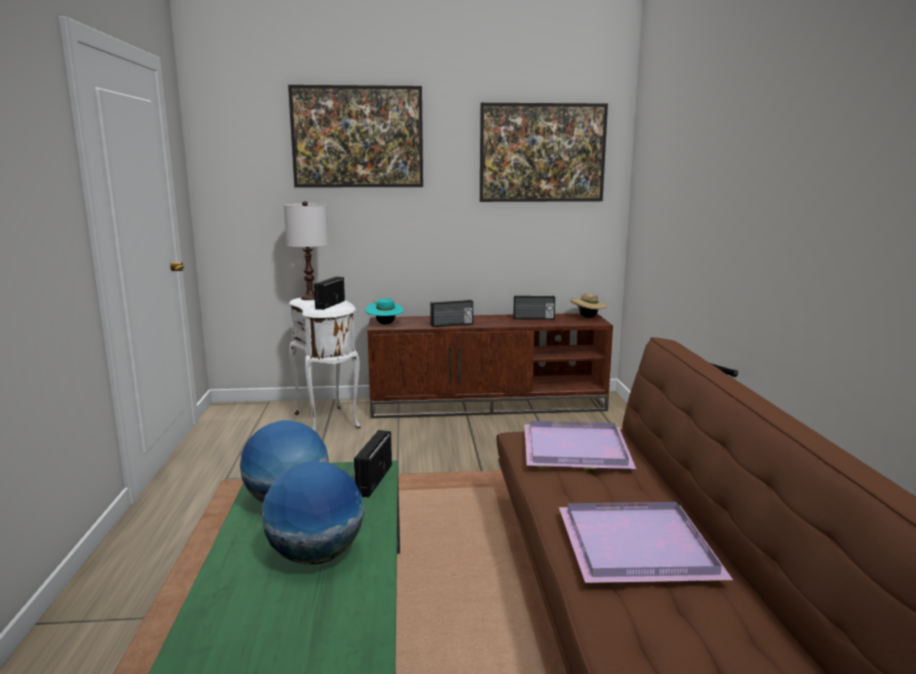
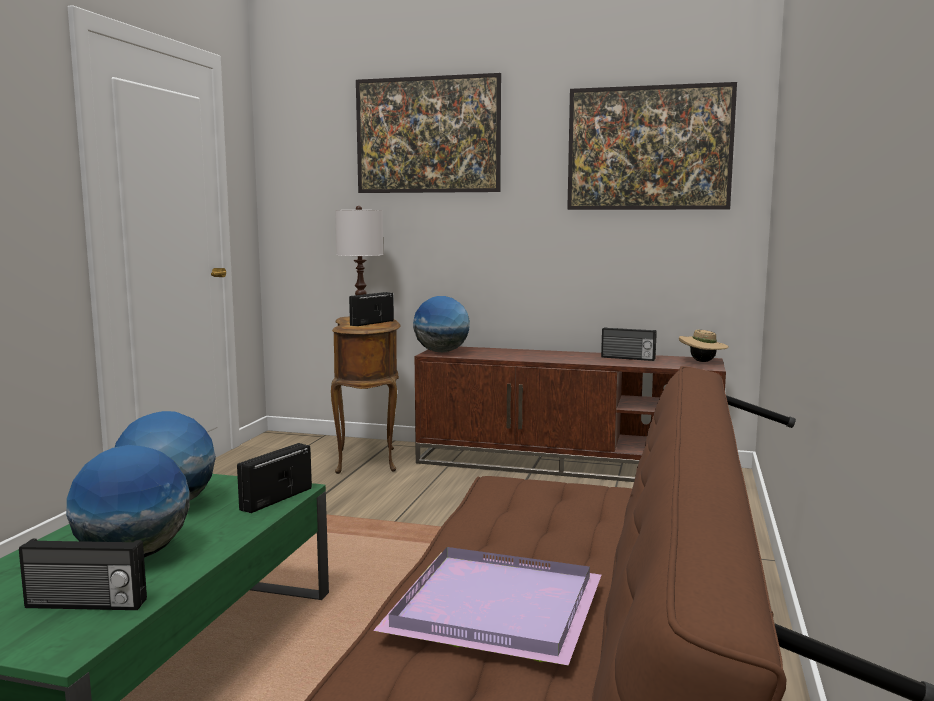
camera: 20 degrees right, 5 degrees down
(329, 421) = (369, 460): white side table -> brown side table
(385, 324) = (441, 352): turquoise hat -> globe
(452, 325) = (517, 357): radio -> radio (85, 605)
(577, 448) = (549, 500): purple tray -> none

